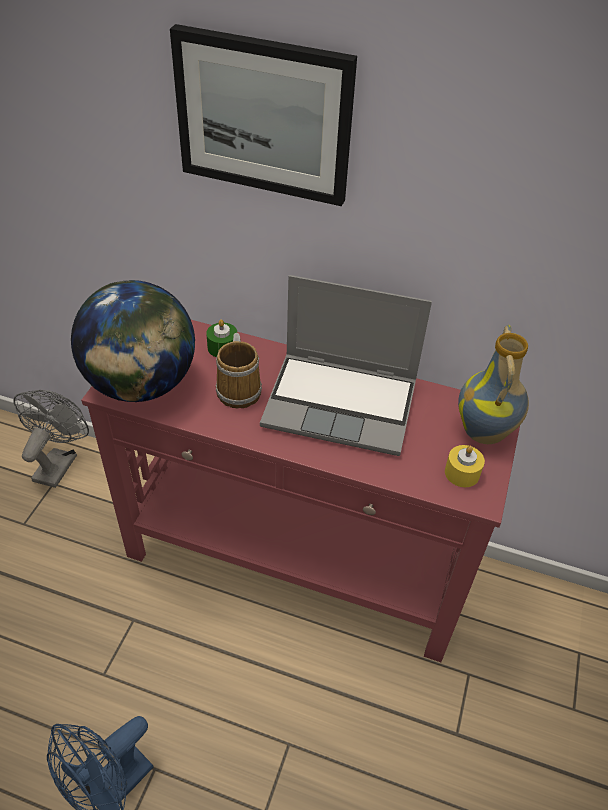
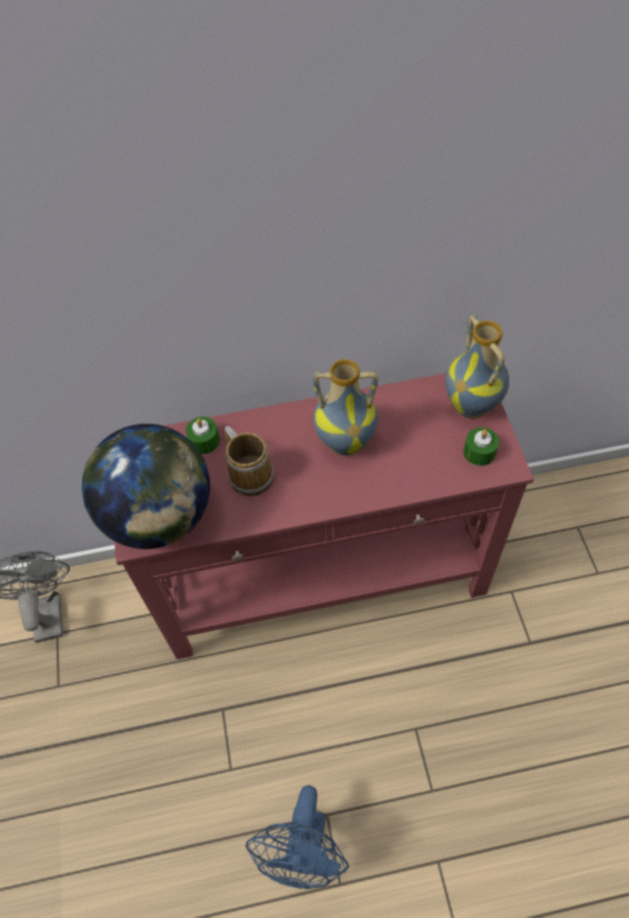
camera: 25 degrees left, 10 degrees up
(264, 116) = (189, 224): picture -> none
(342, 404) = (346, 440): laptop -> vase
(462, 473) = (479, 452): yellow candle -> green candle

